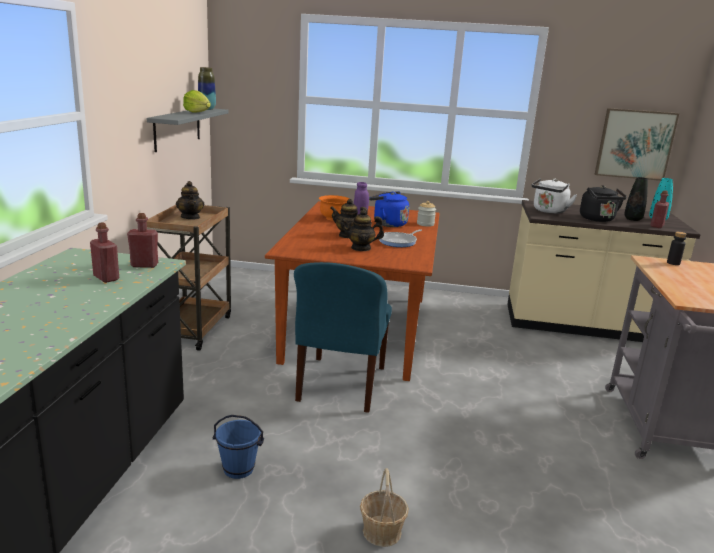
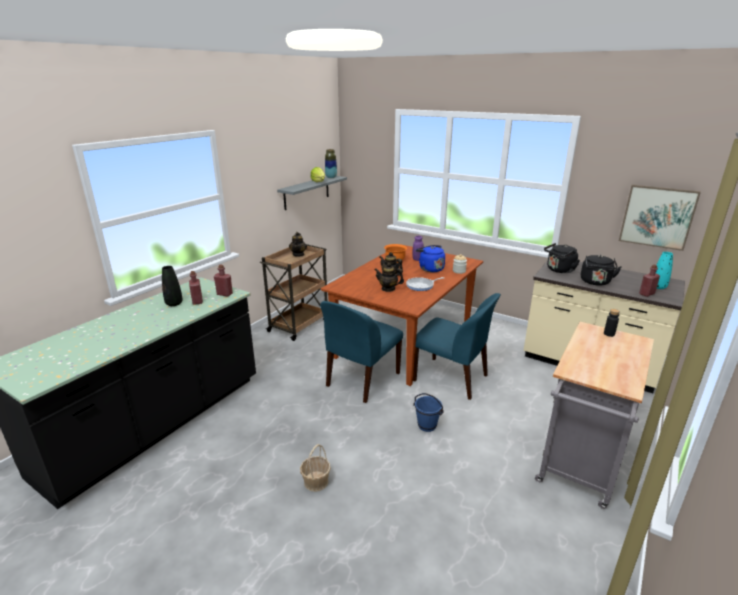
camera: 25 degrees right, 5 degrees up
(239, 469) = (264, 422): blue bucket -> blue bucket (427, 425)
(452, 364) = (452, 378): none -> blue chair
(549, 211) = (559, 270): white kettle -> black kettle
(633, 219) = (632, 284): black vase -> black vase (174, 304)

